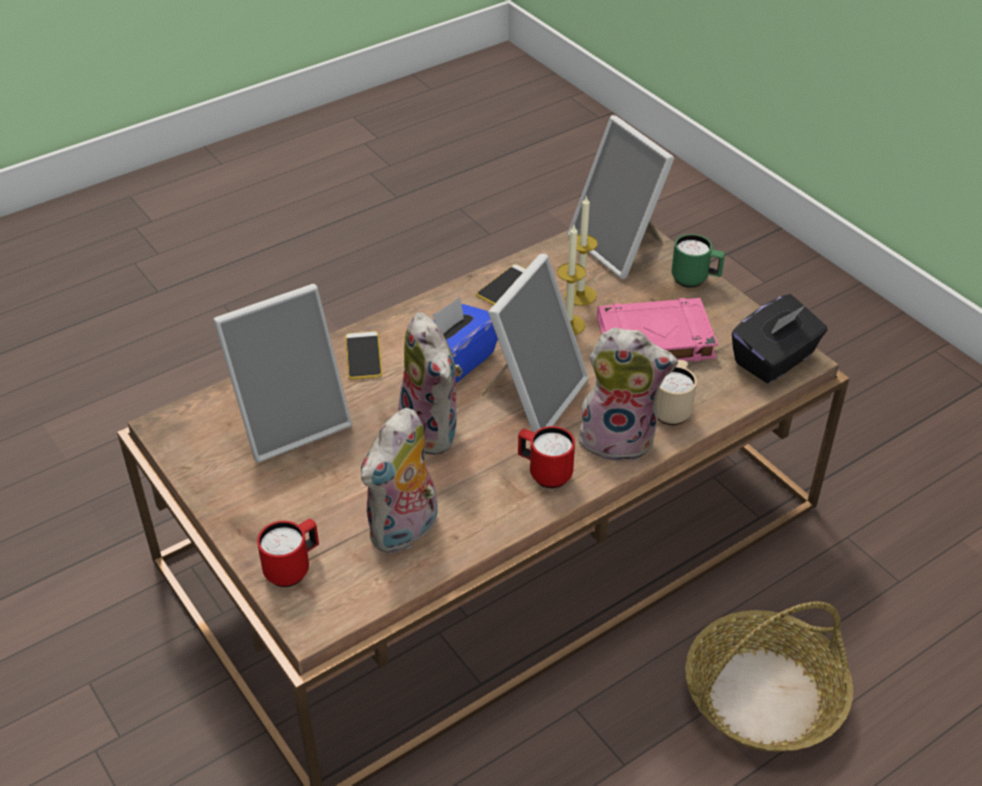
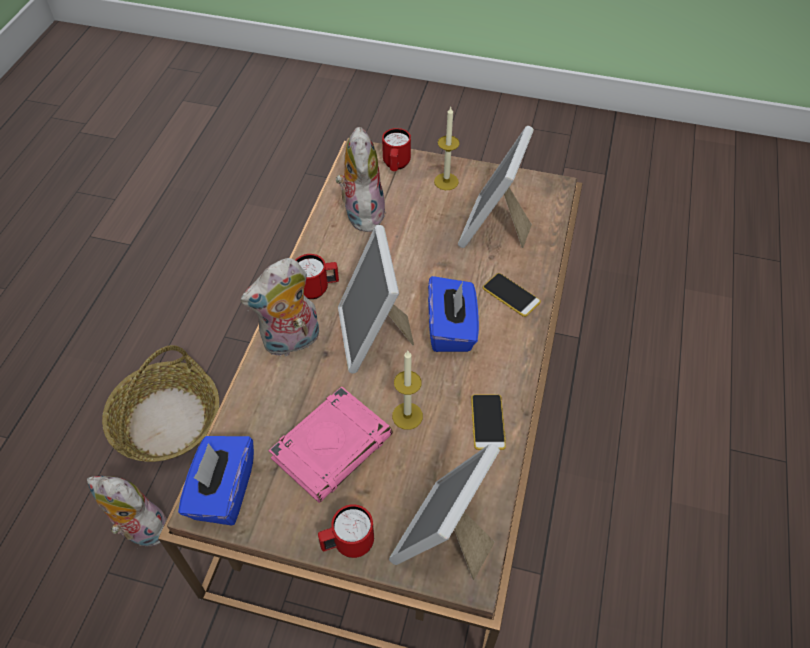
camera: 140 degrees right, 10 degrees up
(434, 431) = (409, 274): plush toy -> plush toy (140, 529)
(580, 295) = (426, 453): candle -> candle (446, 181)
(620, 247) = (444, 539): picture frame -> picture frame turned 75 degrees counterclockwise
(672, 409) = (272, 388): beige mug -> none
(695, 280) = (347, 544): green mug -> red mug
(774, 360) = (223, 491): black tissue box -> blue tissue box

